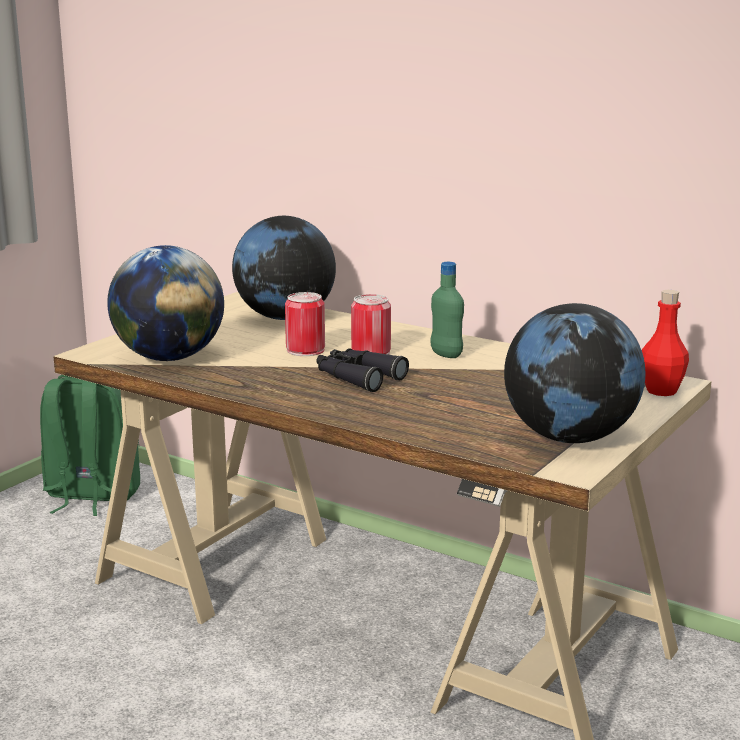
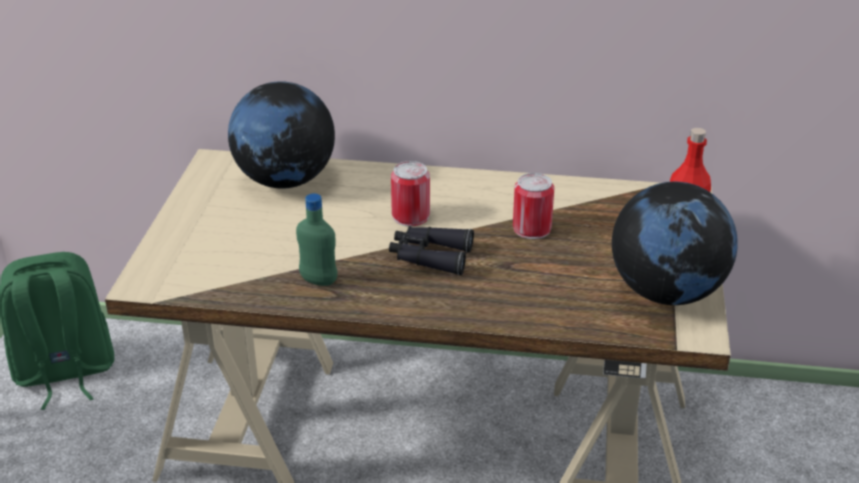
camera: 25 degrees left, 15 degrees up
(169, 358) = (229, 272): globe -> none
(305, 350) = (348, 227): can -> can (532, 228)
(446, 354) = (478, 203): green bottle -> green bottle (318, 281)

